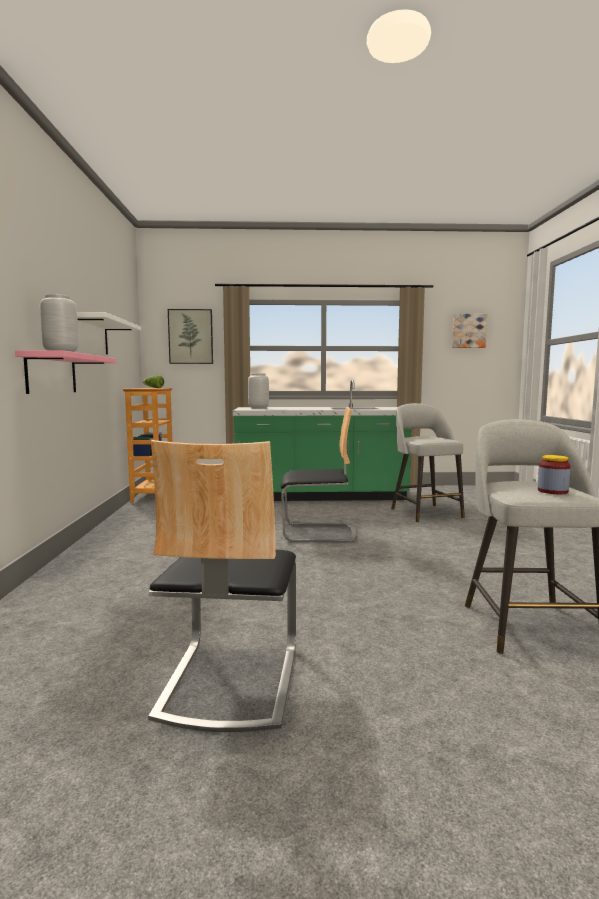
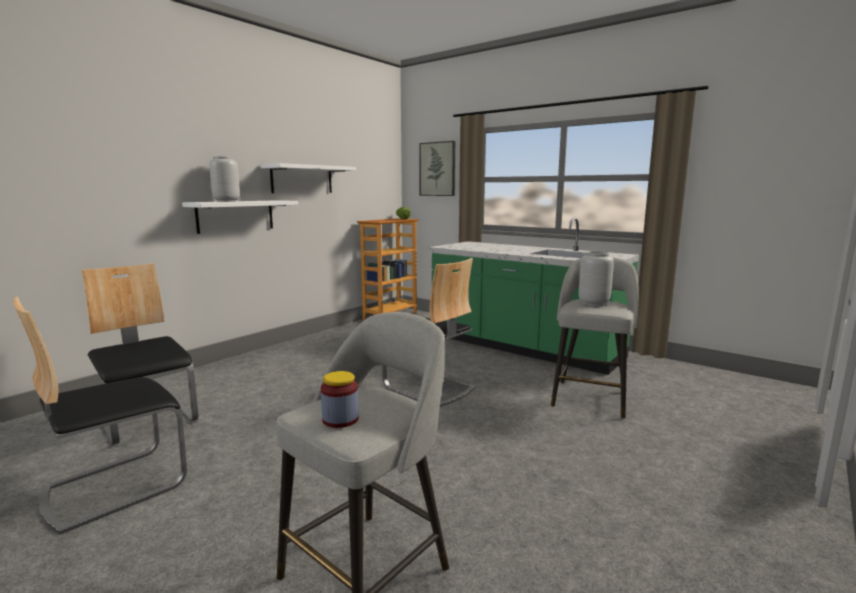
camera: 40 degrees right, 5 degrees up
(51, 374) = (235, 216): pink shelf -> white shelf
(108, 631) = (148, 420): none -> chair
(258, 408) = (466, 245): grey vase -> grey vase (593, 303)
(468, 331) = (772, 148): picture -> none

